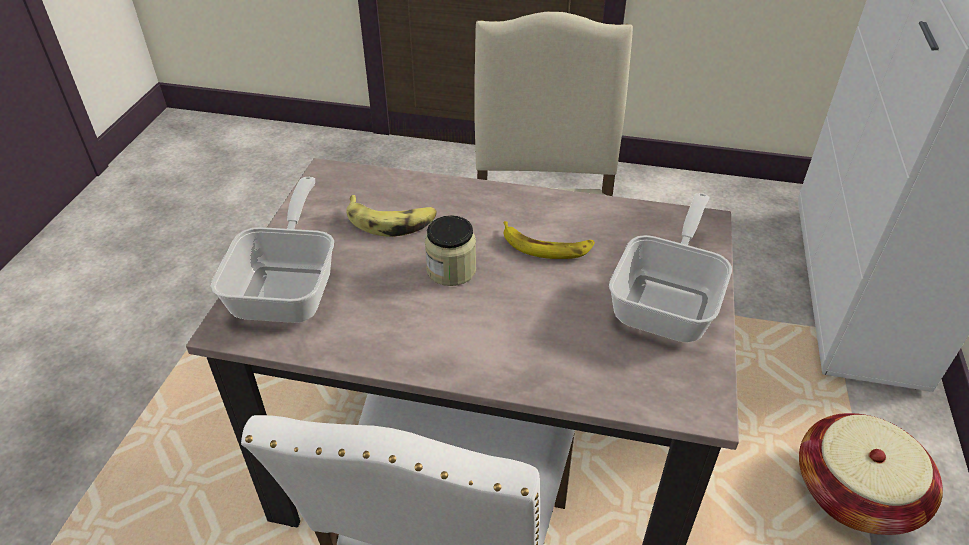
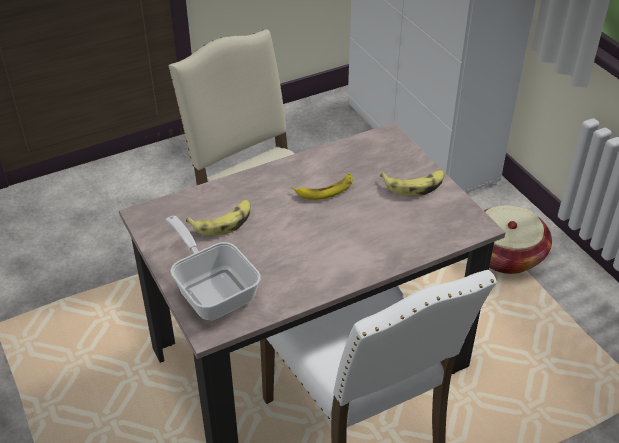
camera: 40 degrees left, 0 degrees up
(451, 270) = (291, 229): jar -> none
(669, 301) = (414, 185): frying pan -> banana

